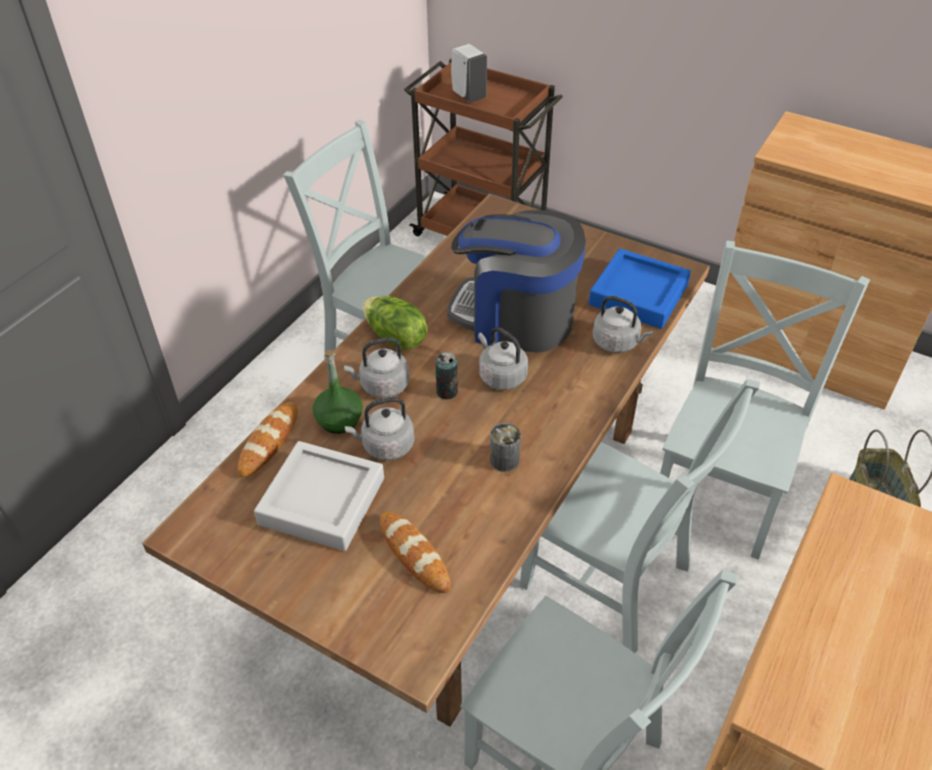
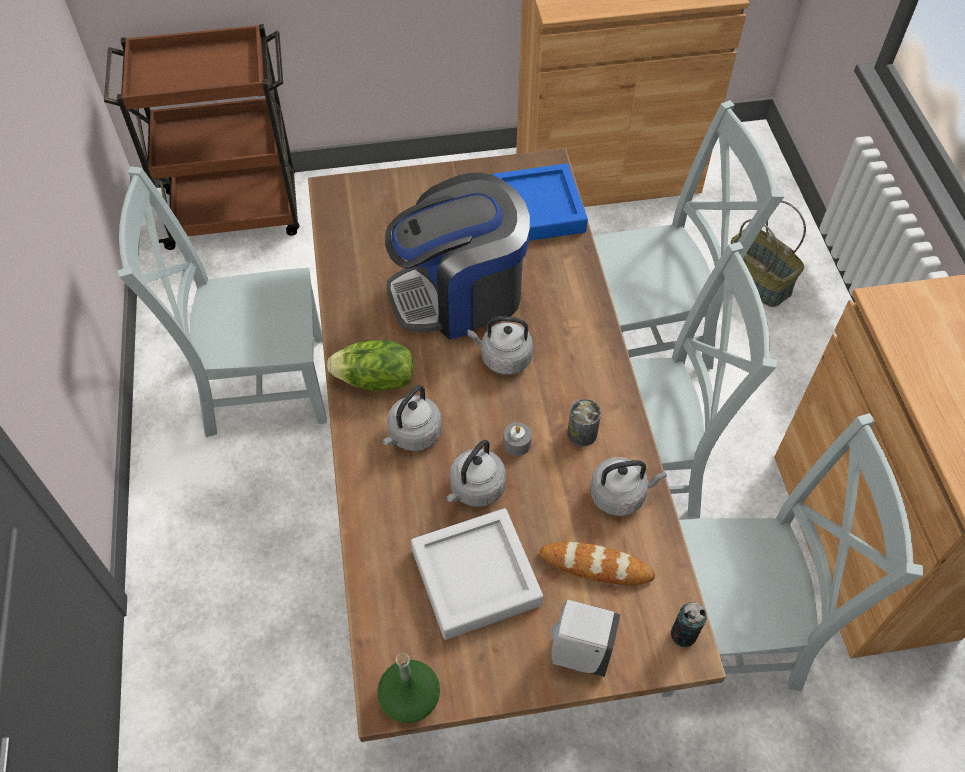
camera: 40 degrees left, 10 degrees up
(269, 442) = (370, 558): bread -> none
(339, 420) = (410, 494): green bottle -> green bottle (409, 698)
(447, 392) = (474, 403): can -> can (683, 634)
(448, 436) = (517, 443): none -> grey candle
(468, 95) = (178, 75): white soap dispenser -> white soap dispenser (578, 653)
(618, 343) = (564, 266): grey kettle -> grey kettle (620, 495)
(722, 489) = (648, 336): grey chair -> grey chair turned 90 degrees clockwise

